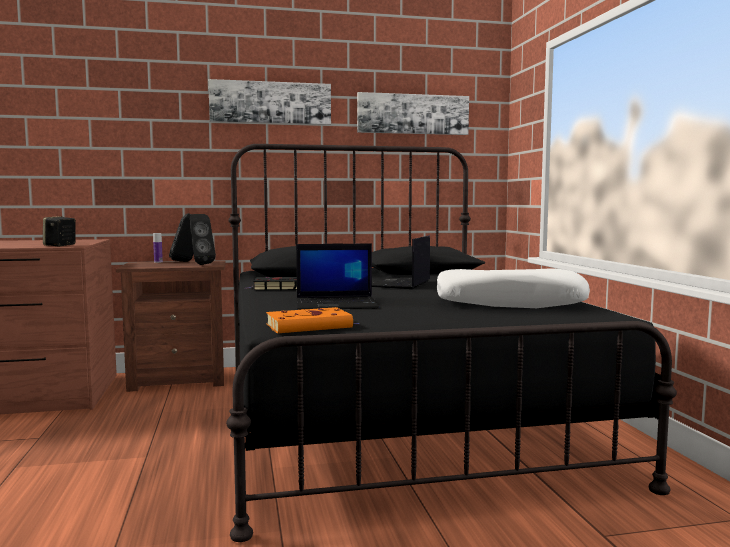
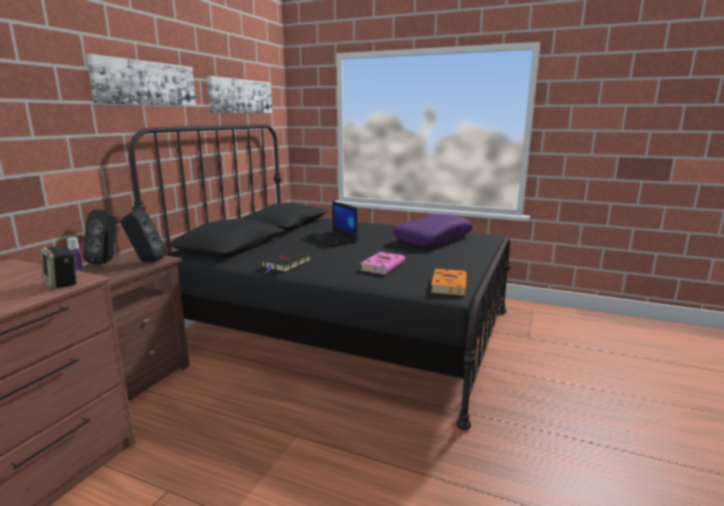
camera: 55 degrees left, 10 degrees up
(337, 304) = (383, 266): laptop -> pink book
(509, 303) = (433, 239): white pillow -> purple pillow

